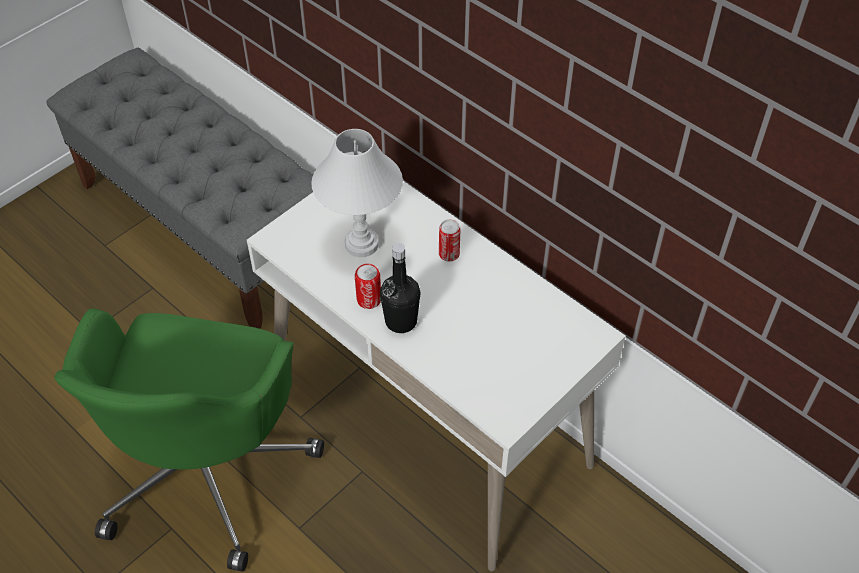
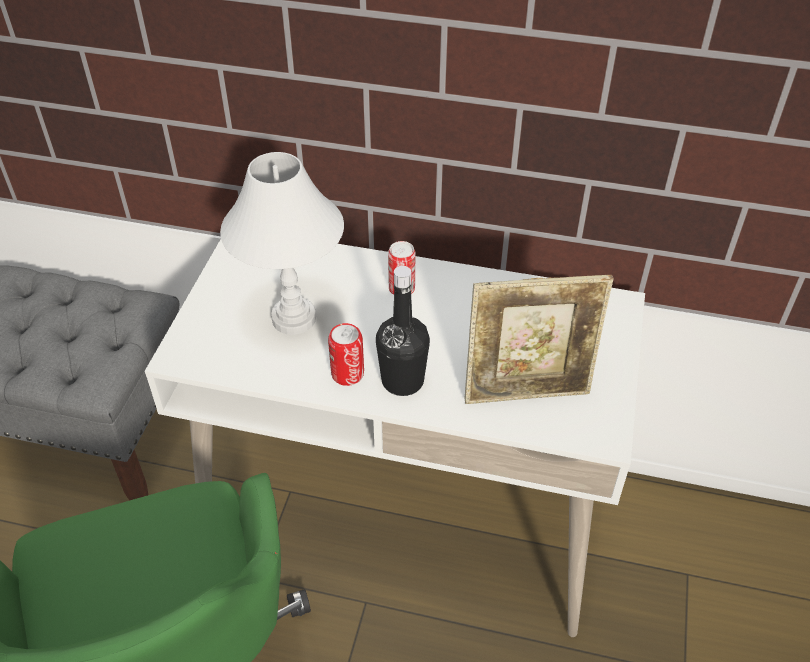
camera: 30 degrees left, 5 degrees down
(477, 368) = (527, 393): none -> picture frame

